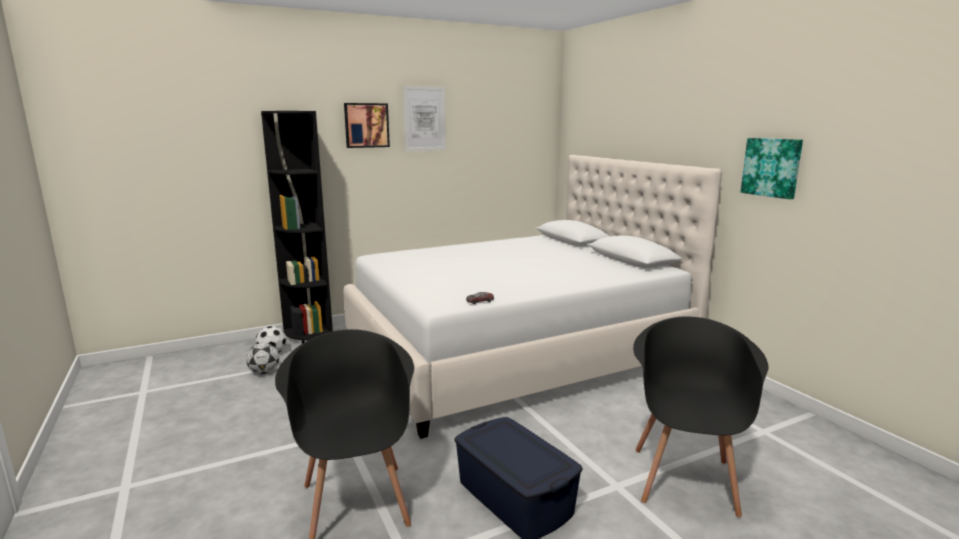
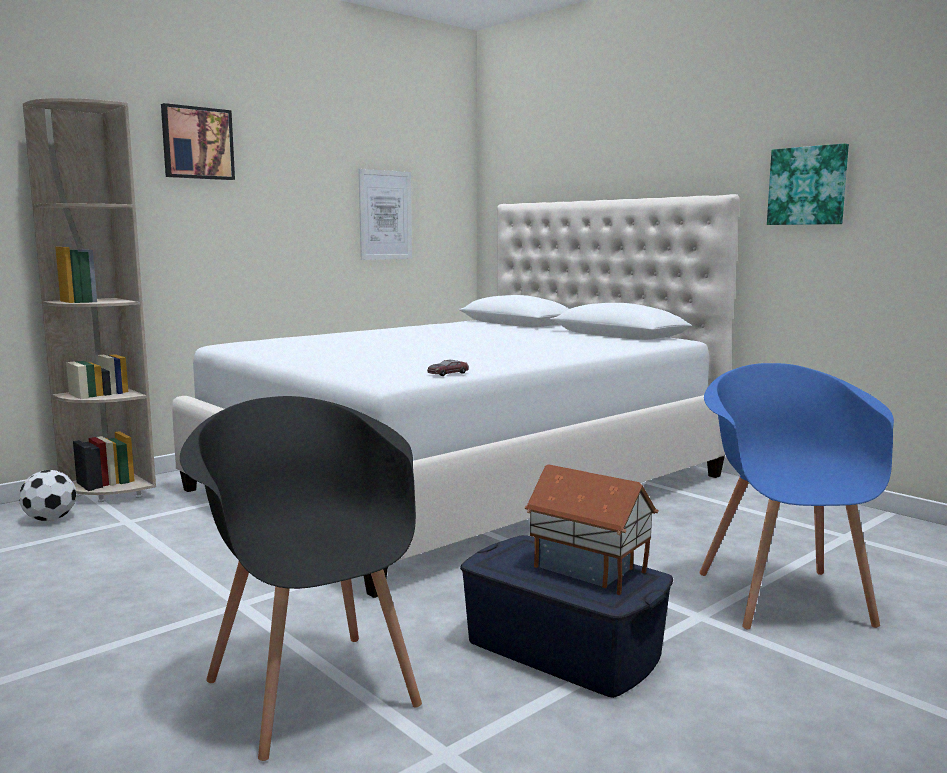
camera: 15 degrees left, 5 degrees down
(264, 372) = (48, 544): football -> none
(309, 338) = (110, 495): black bookcase -> beige bookcase
(424, 118) = (286, 140): picture -> picture (385, 215)
(529, 455) = (588, 571): none -> toy house
(684, 480) = (783, 598): black chair -> blue chair

